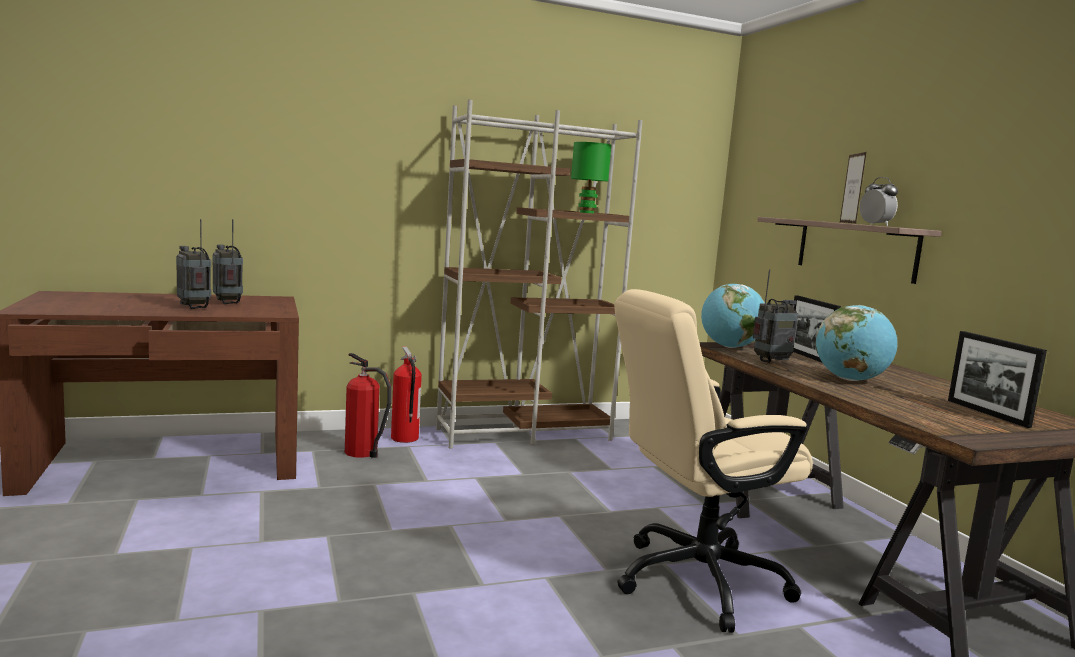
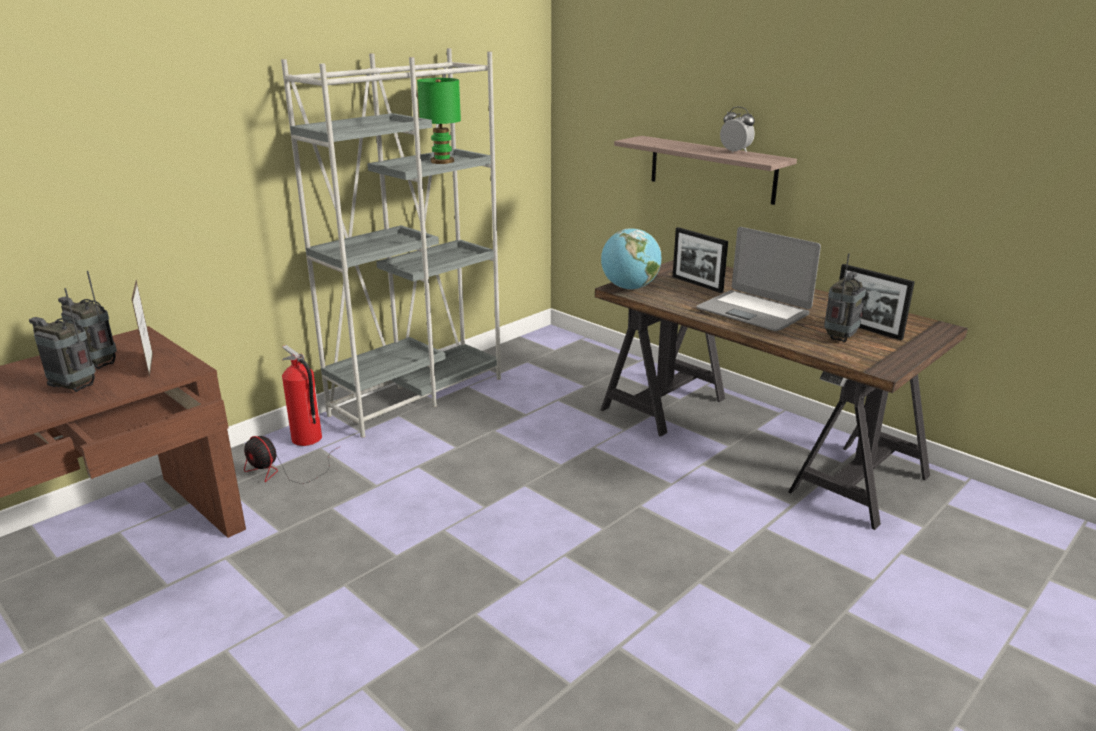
camera: 25 degrees left, 15 degrees up
(363, 452) = (283, 471): fire extinguisher -> fan
(525, 434) = (418, 396): brown bookcase -> grey bookcase
(692, 583) = (672, 517): beige office chair -> none
(771, 362) = (680, 302): radio -> radio (840, 338)
(847, 223) = (711, 151): picture frame -> picture frame (151, 365)
(850, 380) = (753, 312): globe -> laptop

